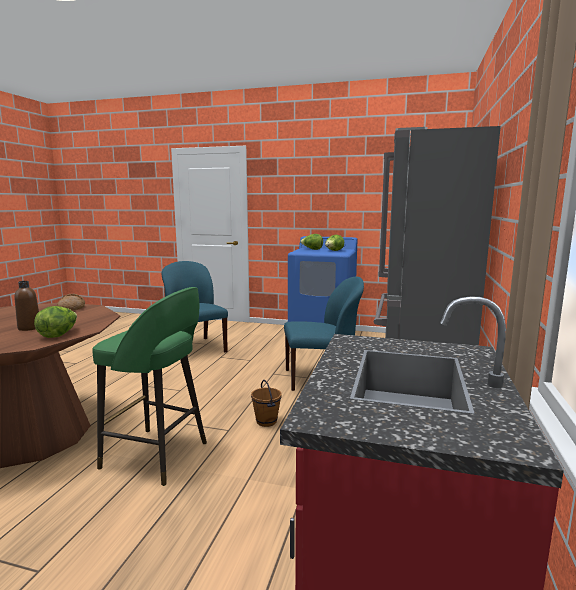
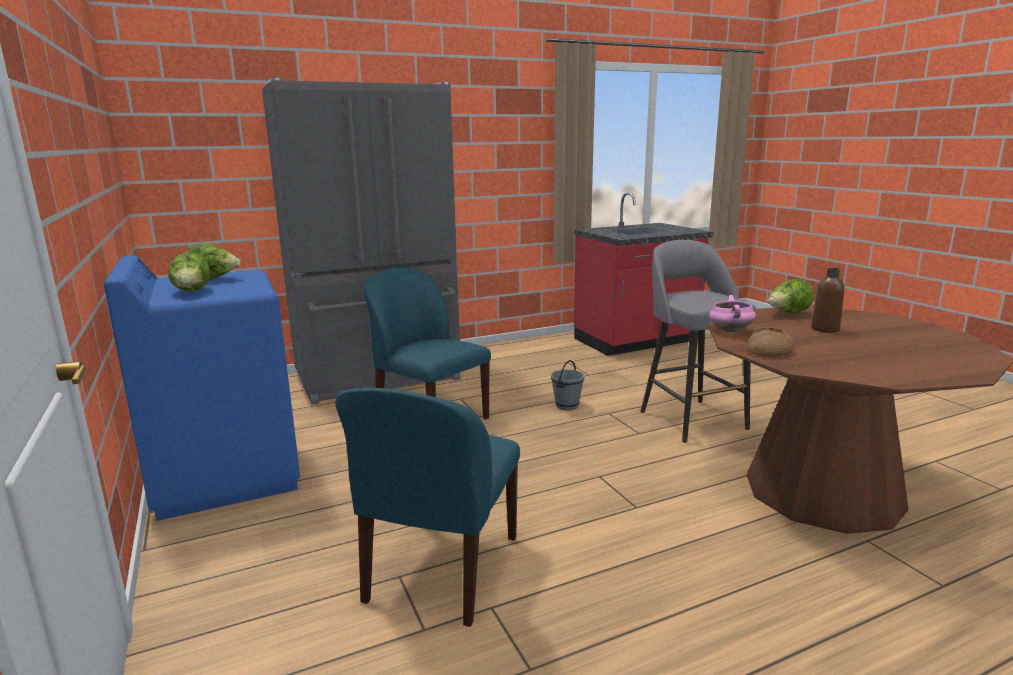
camera: 130 degrees left, 5 degrees up
(101, 313) = (729, 330): none -> pink cooking pot
(157, 456) = (691, 419): green stool -> grey stool
(267, 421) = (566, 406): brown bucket -> grey bucket

